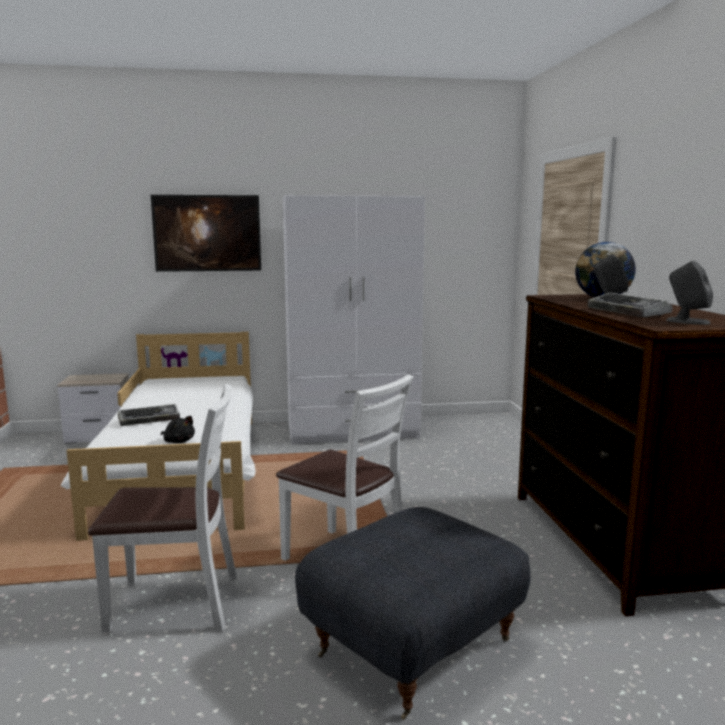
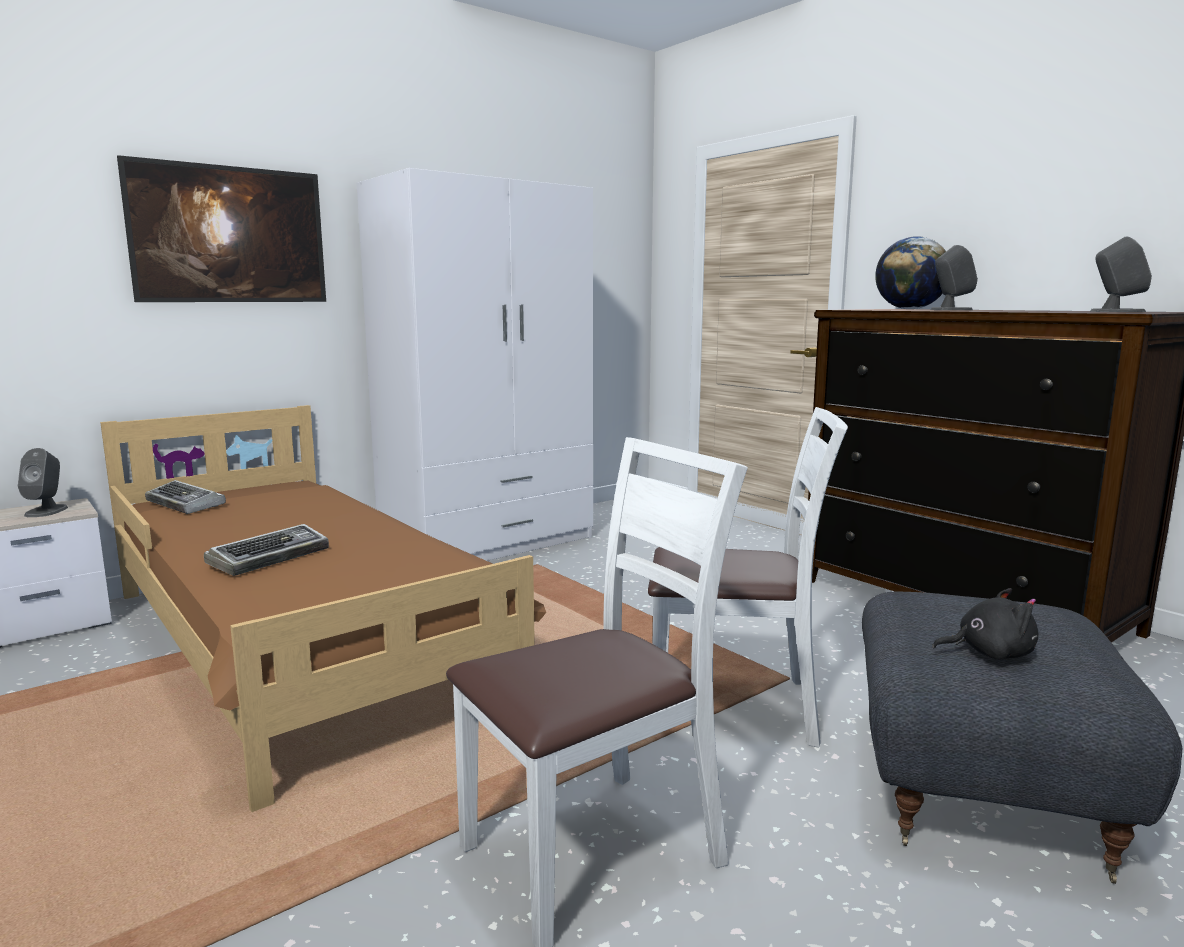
camera: 30 degrees left, 0 degrees up
(103, 378) = (46, 511): none -> grey speaker
(178, 441) = (393, 579): black plush toy -> black plush toy (989, 653)
(185, 470) = (301, 644): white bed -> brown bed
(628, 312) = (1016, 311): keyboard -> keyboard (186, 504)

